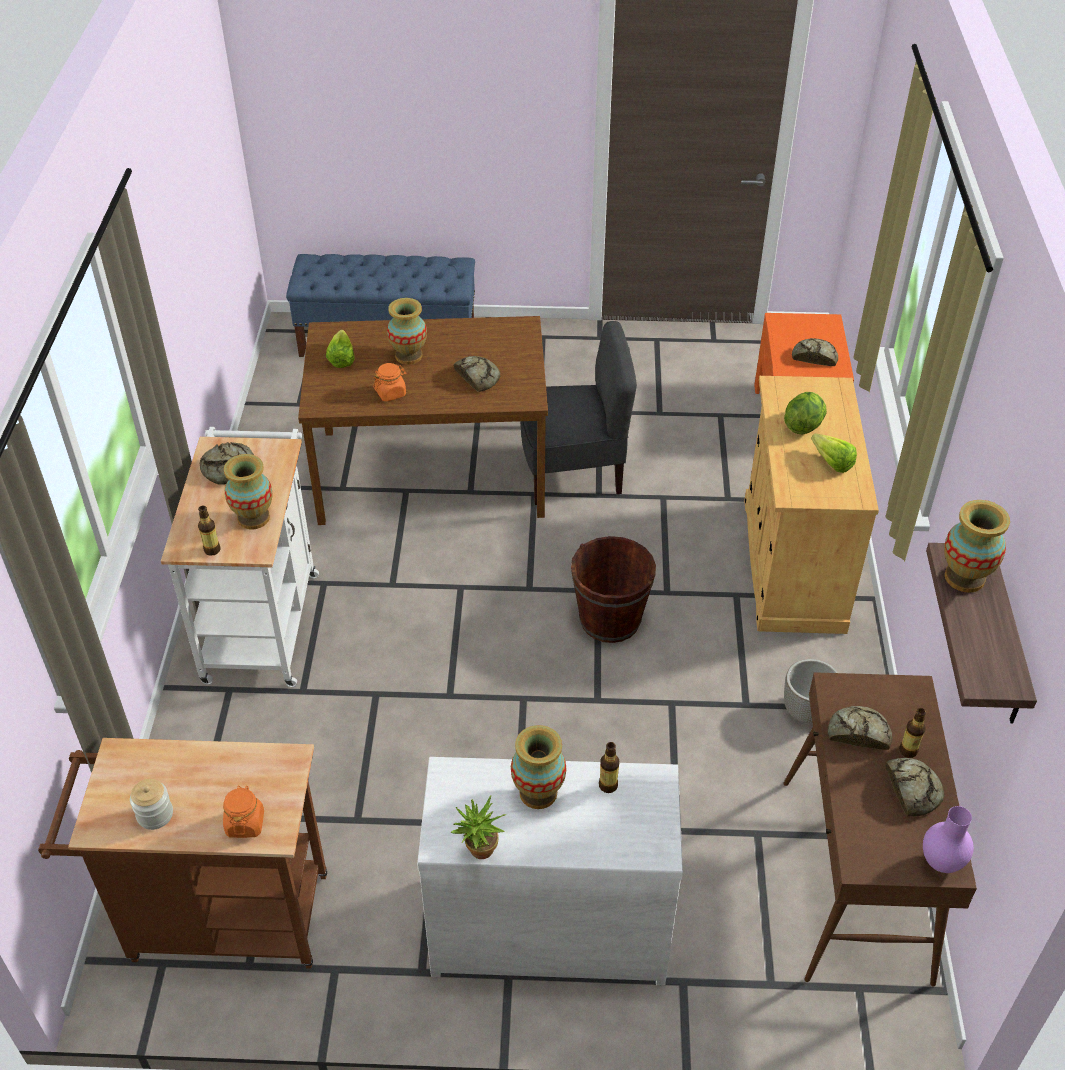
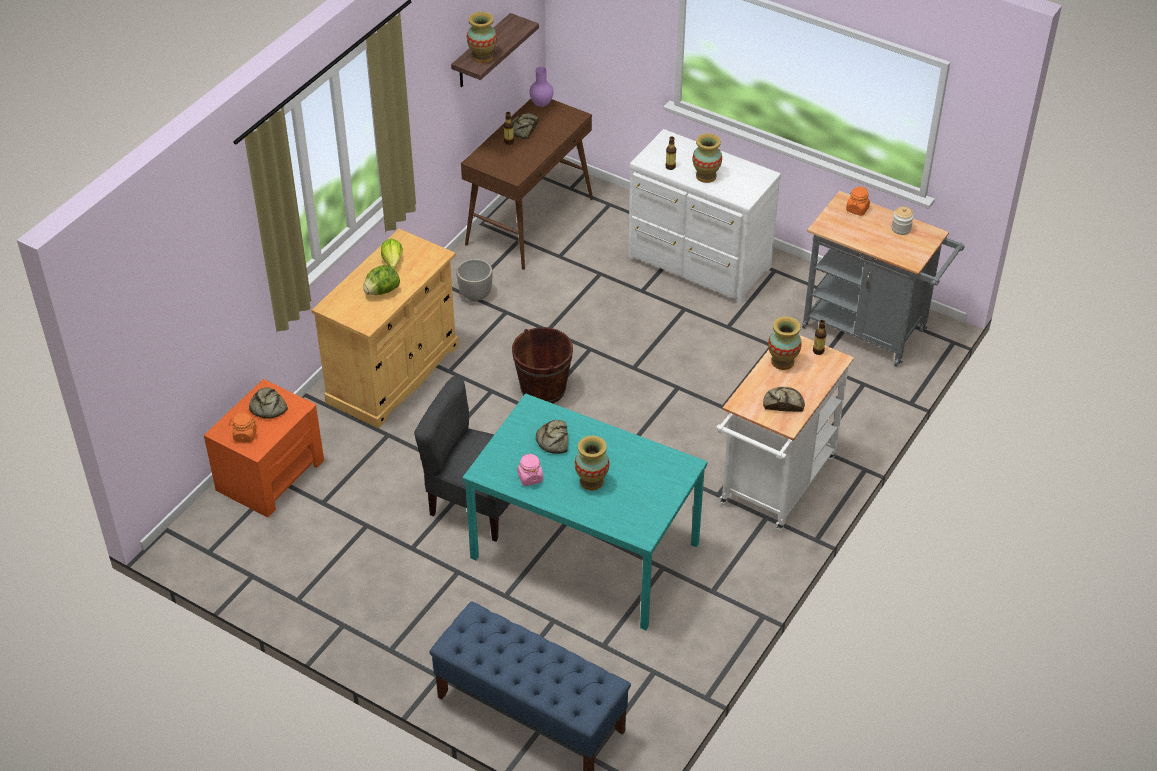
camera: 150 degrees left, 0 degrees up
(217, 918) = (871, 331): brown cart -> grey cart
(343, 356) = (643, 502): lettuce -> none
(391, 393) = (627, 453): orange jar -> orange jar (245, 435)
(433, 472) = (583, 551): brown dining table -> turquoise dining table
(473, 337) = (530, 477): none -> pink jar
(479, 853) = (750, 166): potted plant -> none
(858, 732) = (524, 156): bread -> none

